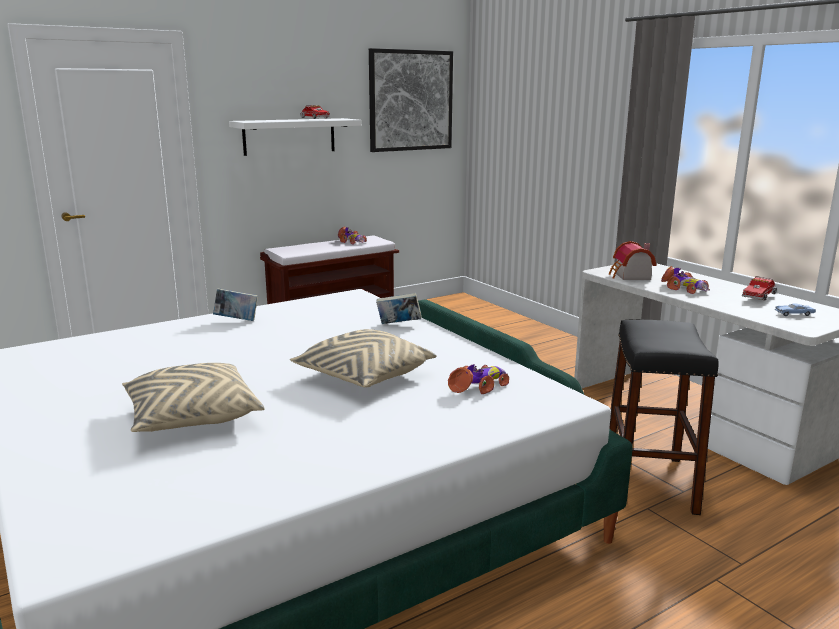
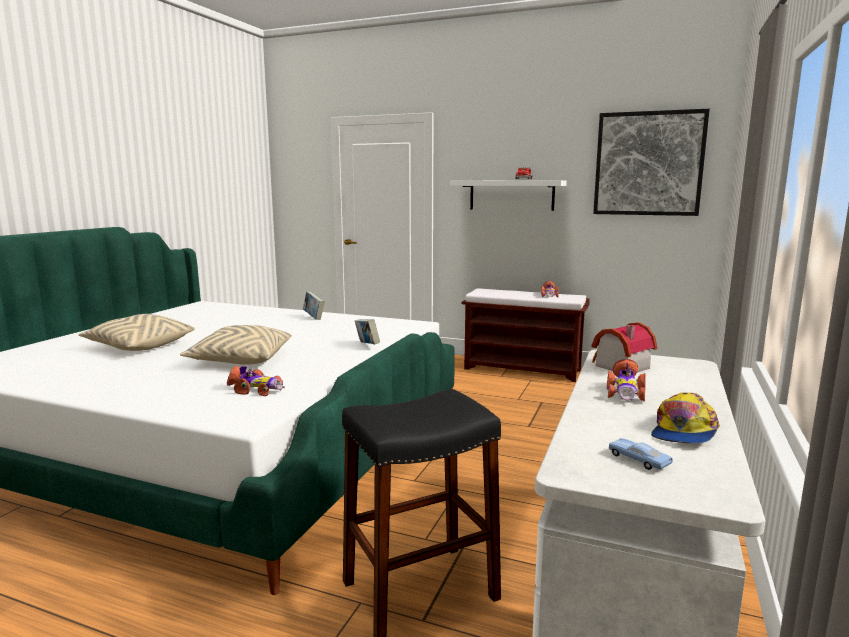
camera: 55 degrees right, 5 degrees down
(758, 297) = (683, 431): toy truck -> cap

